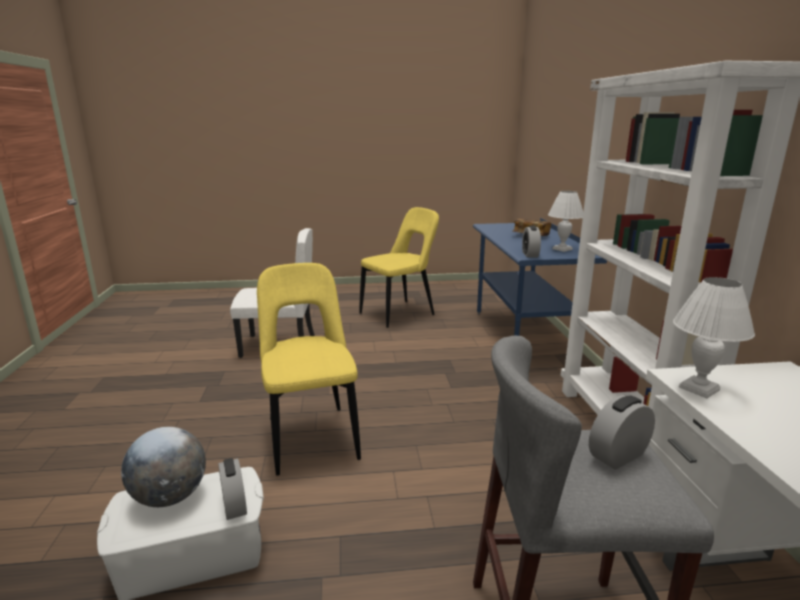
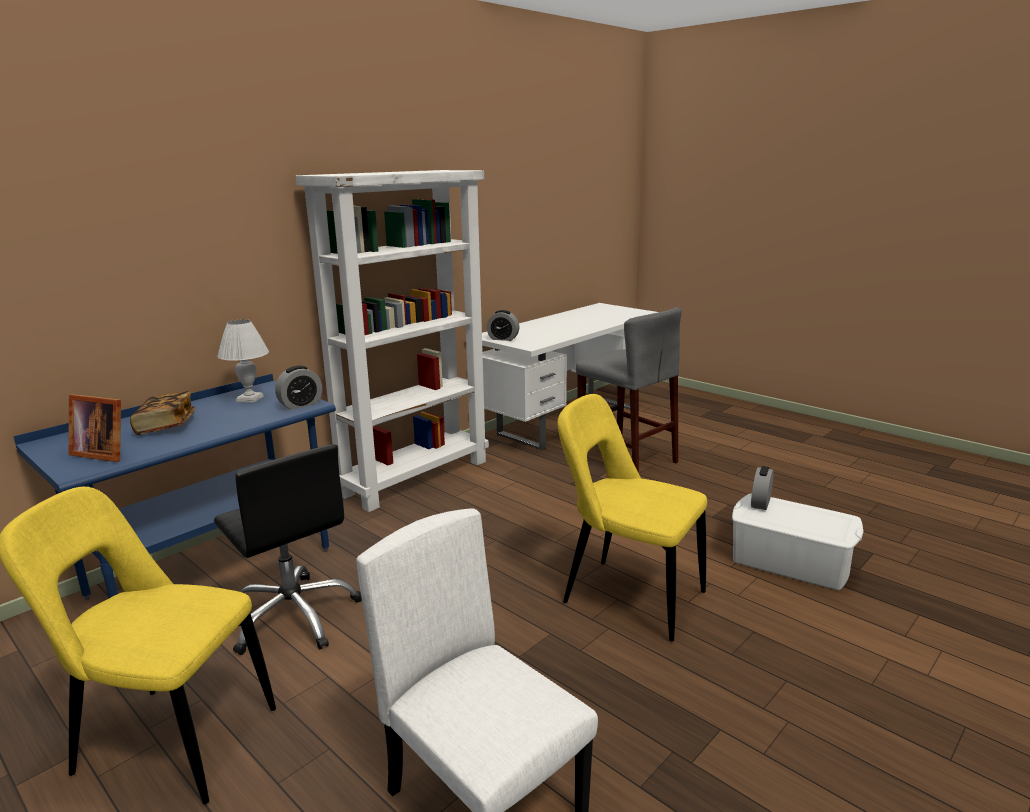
camera: 130 degrees left, 0 degrees up
(170, 497) = (805, 525): globe -> none
(311, 435) = (627, 596): yellow chair -> yellow chair turned 90 degrees clockwise
(451, 343) = (294, 615): none -> black office chair
(503, 228) = (103, 453): none -> picture frame
(618, 455) = (612, 356): alarm clock -> alarm clock (503, 339)
(699, 388) = (536, 343): white table lamp -> none

